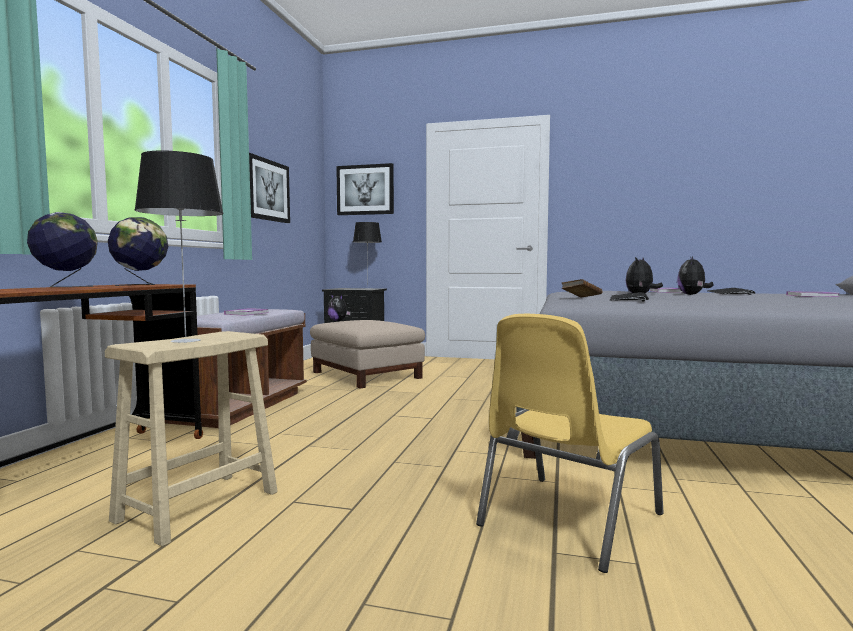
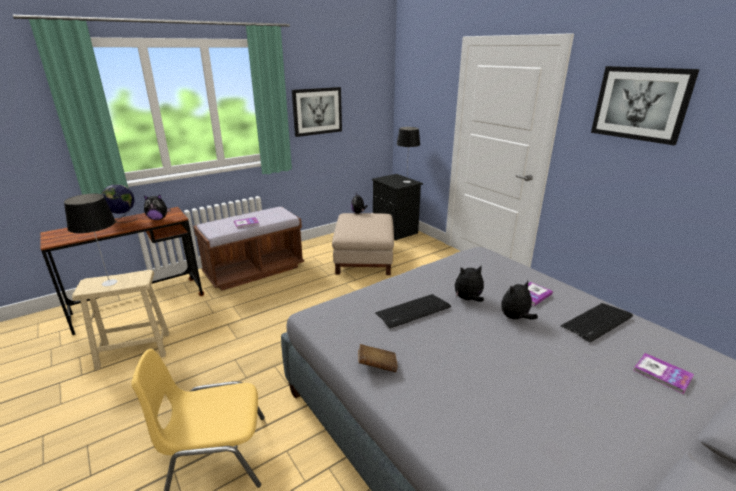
camera: 40 degrees right, 20 degrees up
(140, 285) = (158, 219): globe -> plush toy
(365, 190) = (417, 95): picture -> picture (640, 104)
(581, 298) = (381, 295): brown book -> brown book (377, 366)

